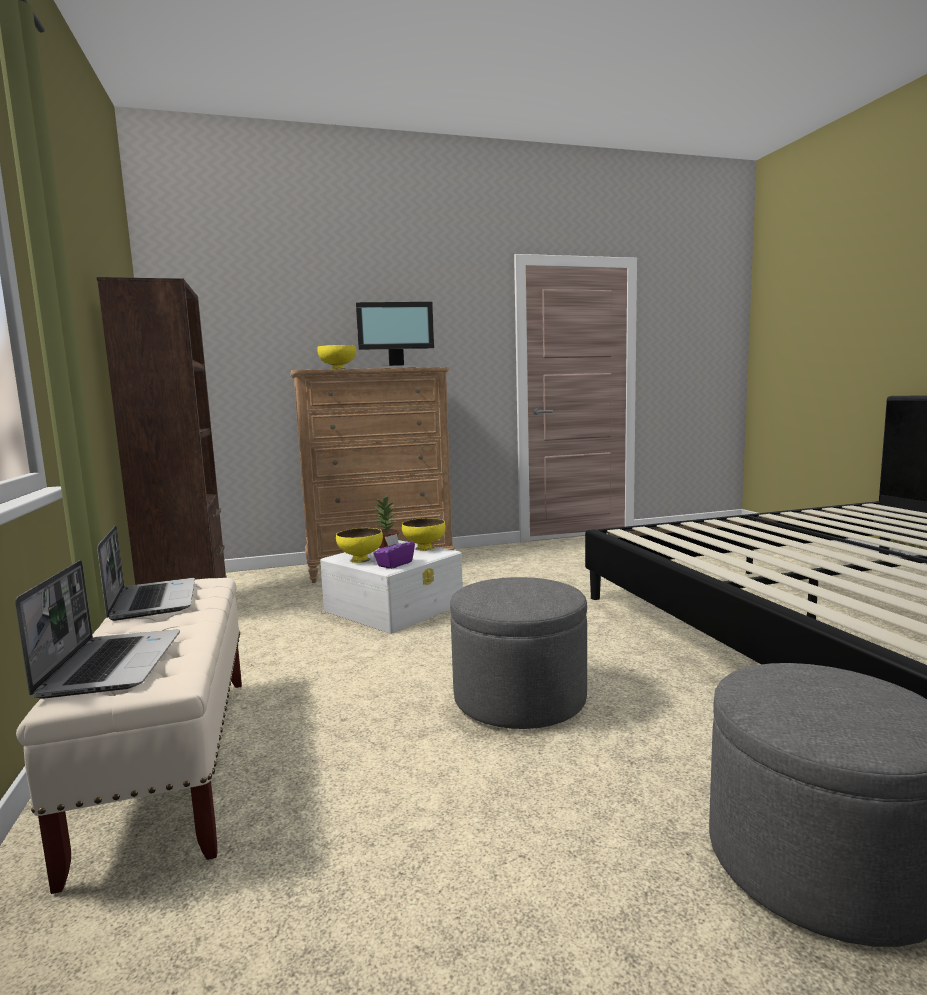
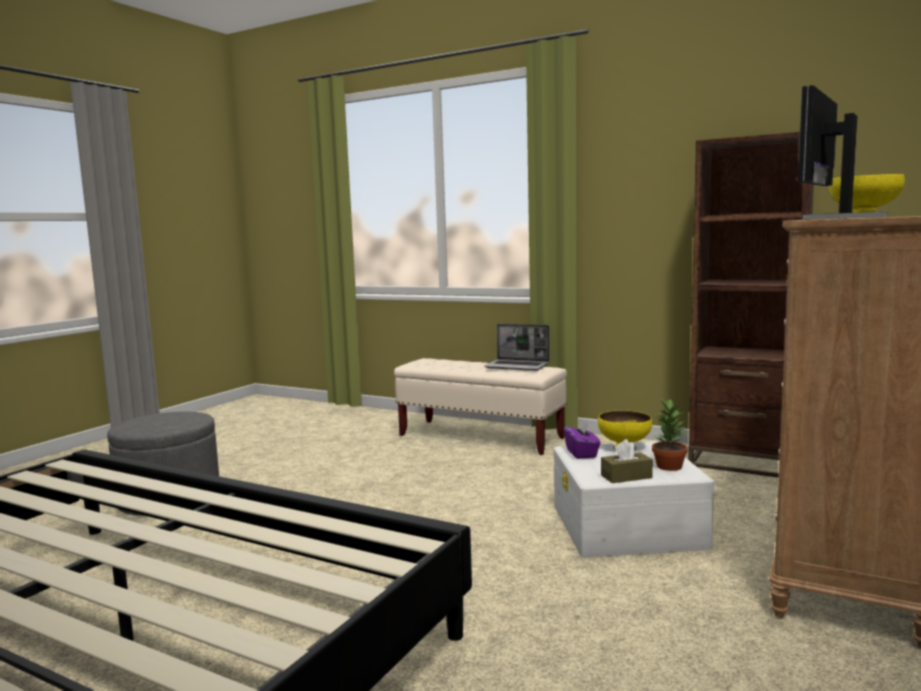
camera: 135 degrees right, 0 degrees up
(111, 664) = (442, 361): laptop -> none
(425, 548) = (626, 476): yellow bowl -> brown tissue box
(519, 698) = (372, 504): grey ottoman -> none

